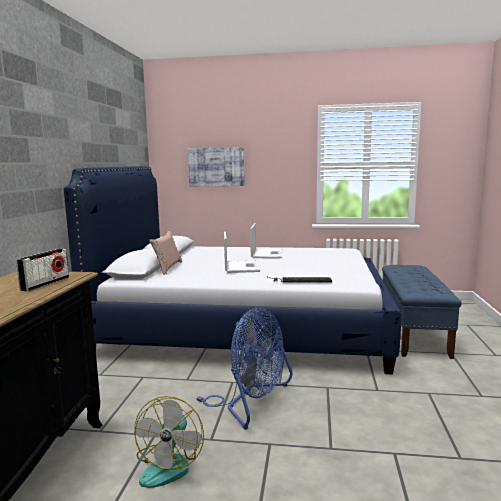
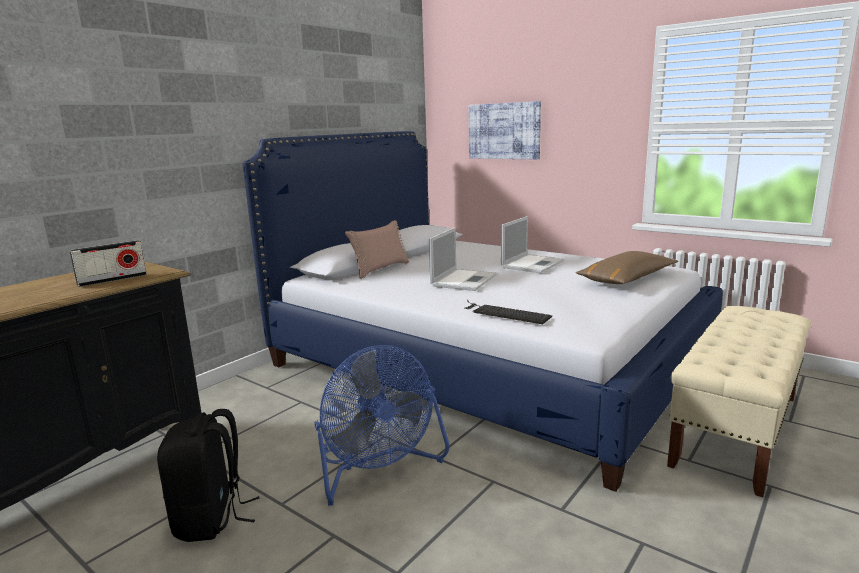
camera: 30 degrees right, 5 degrees up
(169, 464) = (211, 518): fan -> black backpack
(333, 256) = (626, 279): none -> brown pillow
(413, 332) = (736, 429): blue bench -> beige bench

